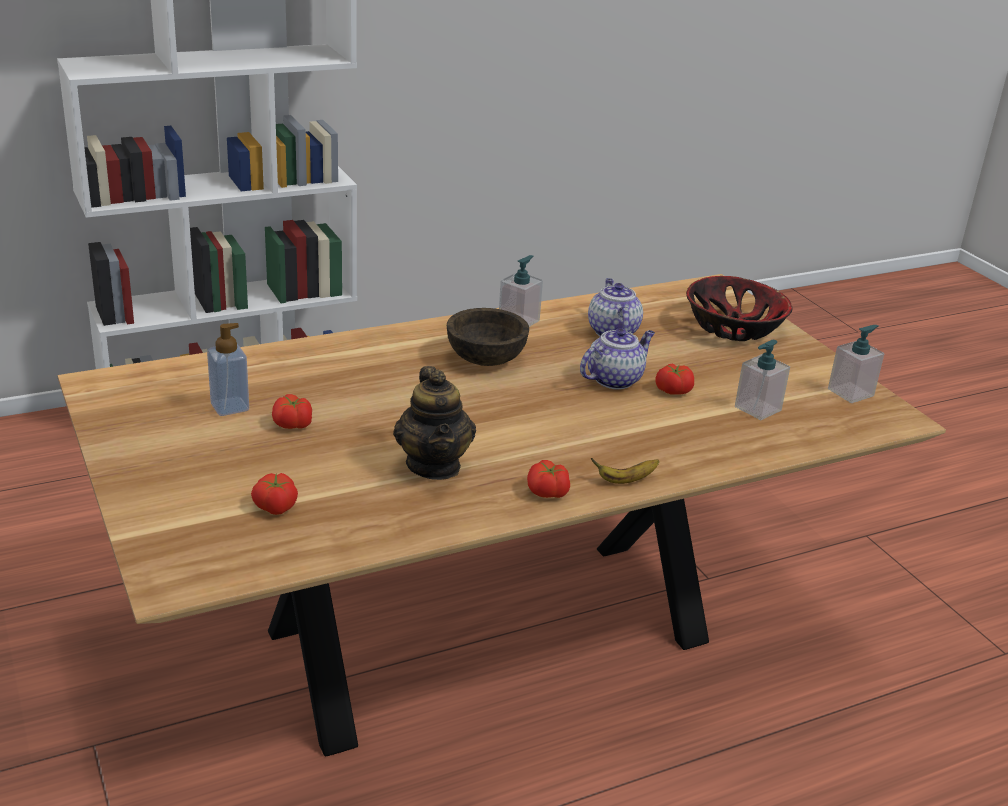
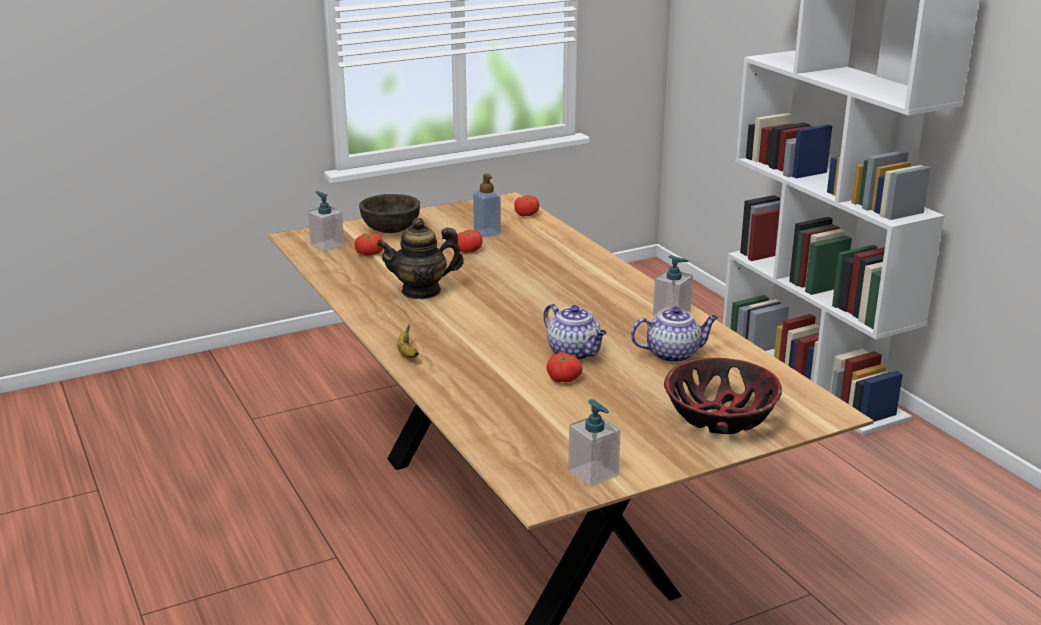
camera: 90 degrees right, 5 degrees down
(485, 359) = (590, 303): brown bowl -> brown bowl (391, 230)
(547, 492) = (388, 326): tomato -> tomato (525, 214)
(757, 408) = (540, 417): soap dispenser -> soap dispenser (327, 245)

